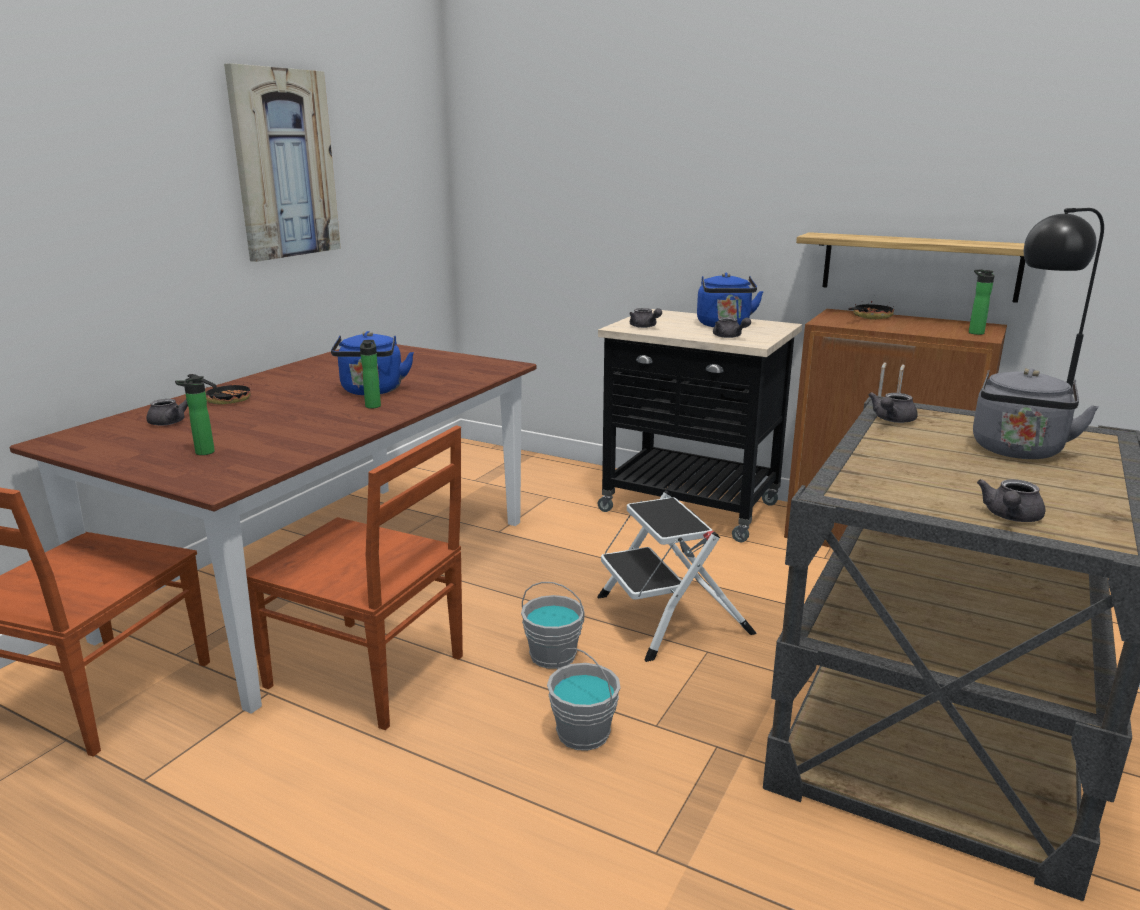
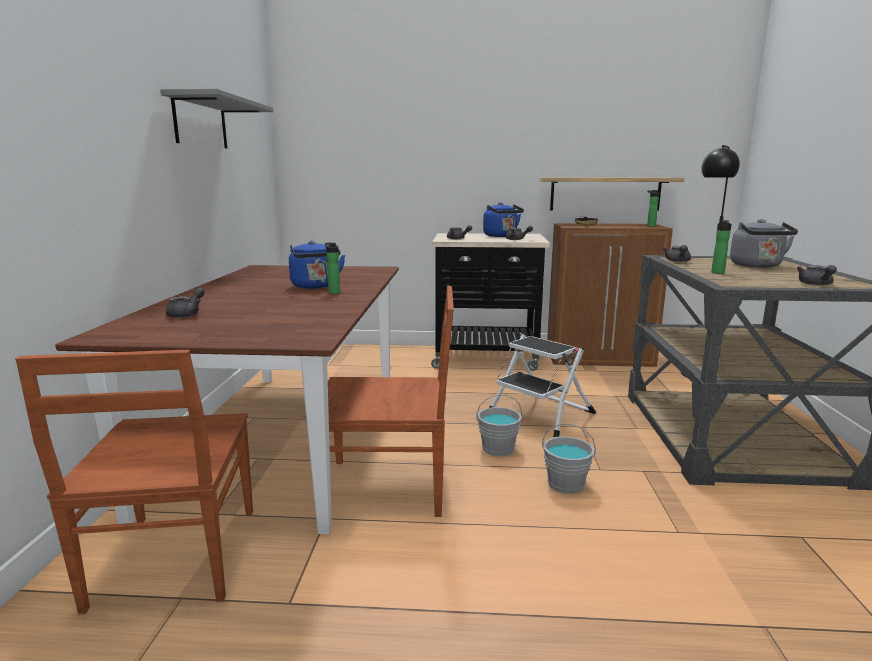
camera: 25 degrees left, 5 degrees down
(201, 453) = (256, 327): bottle -> bottle (717, 273)
(224, 399) = (204, 300): frying pan -> none
(284, 164) = (200, 123): picture -> grey shelf

